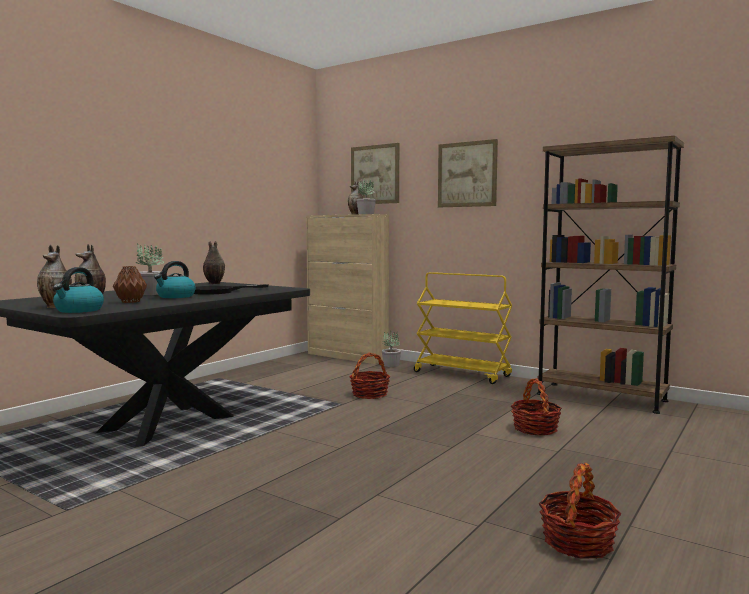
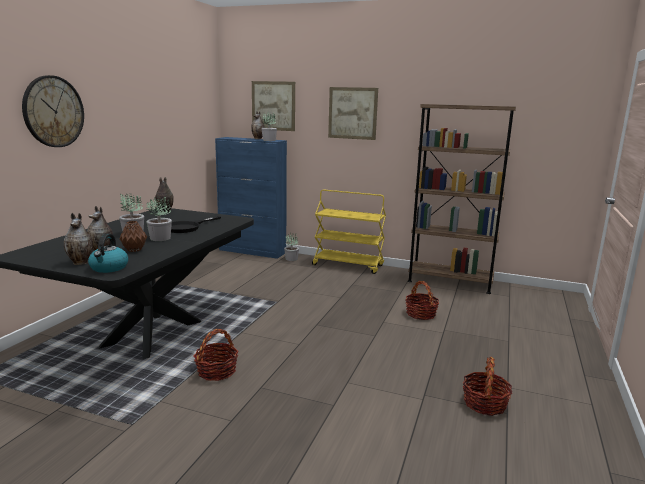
camera: 15 degrees left, 10 degrees up
(90, 160) = (53, 111): none -> wall clock
(175, 296) = (161, 238): kettle -> potted plant
(347, 356) = (252, 251): beige cabinet -> blue cabinet
(369, 394) = (292, 290): basket -> basket (216, 371)

